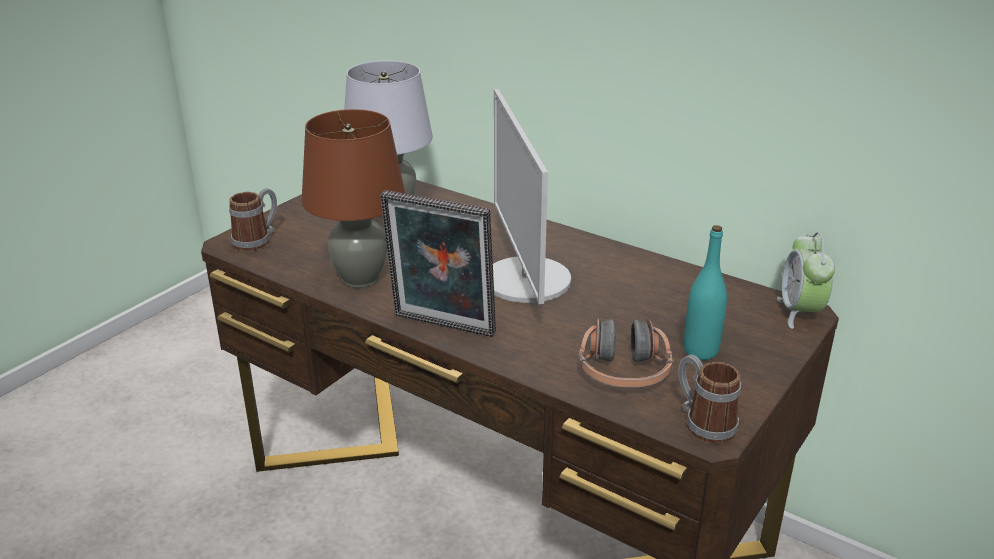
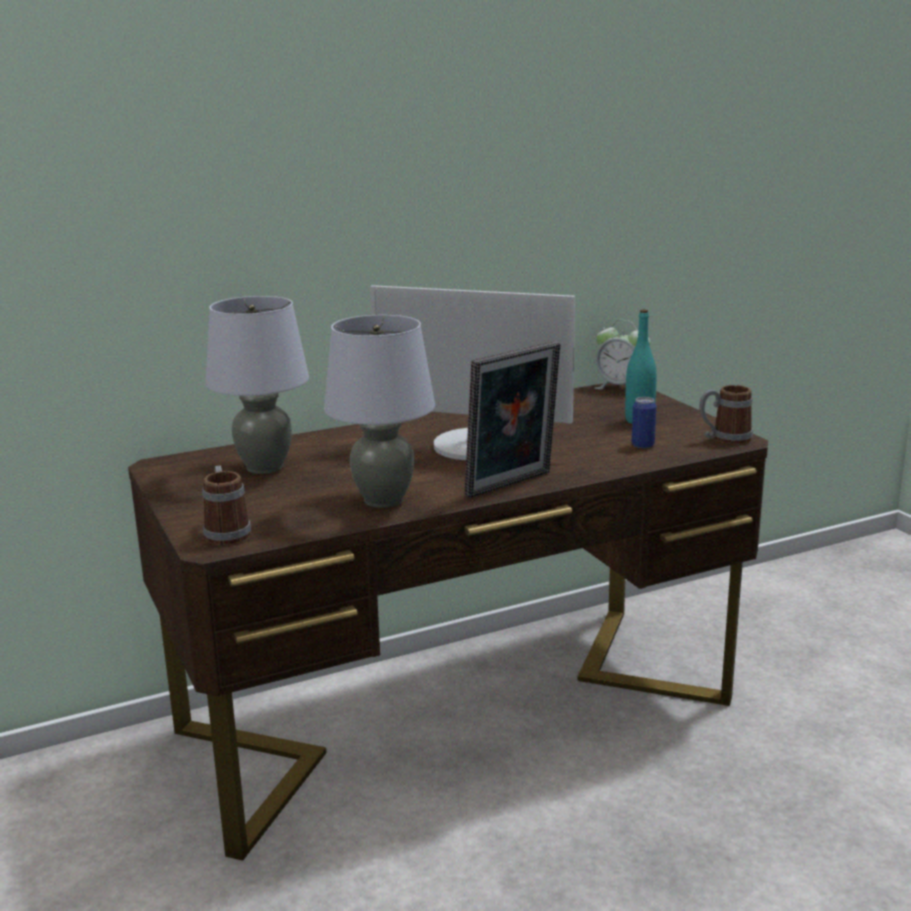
camera: 60 degrees left, 10 degrees down
(361, 278) = (383, 500): brown table lamp -> grey table lamp
(623, 372) = (643, 445): headphones -> can

